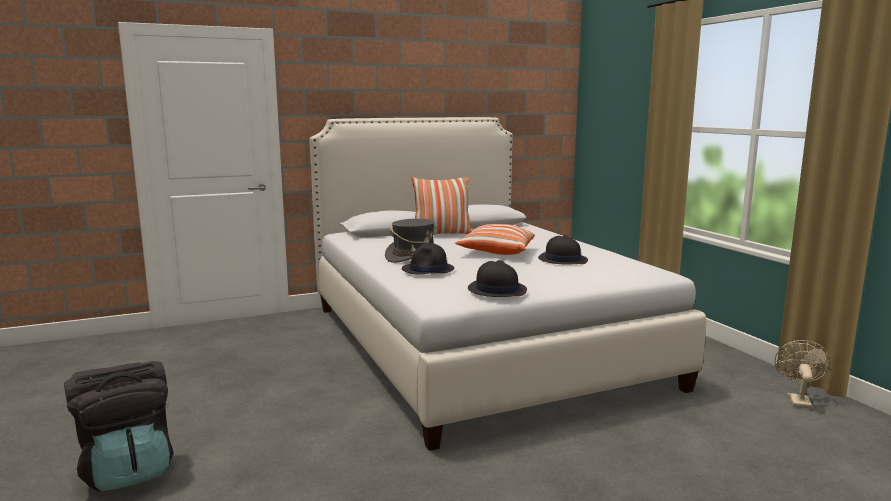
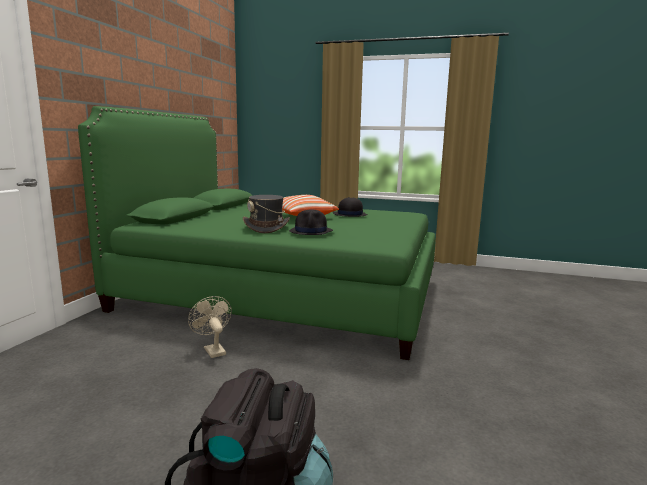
camera: 50 degrees left, 0 degrees up
(442, 234) = (223, 214): pillow -> none
(476, 344) = (282, 295): white bed -> green bed
(496, 290) = (390, 232): black hat -> none
(797, 400) = (462, 271): beige fan -> beige fan (212, 350)

